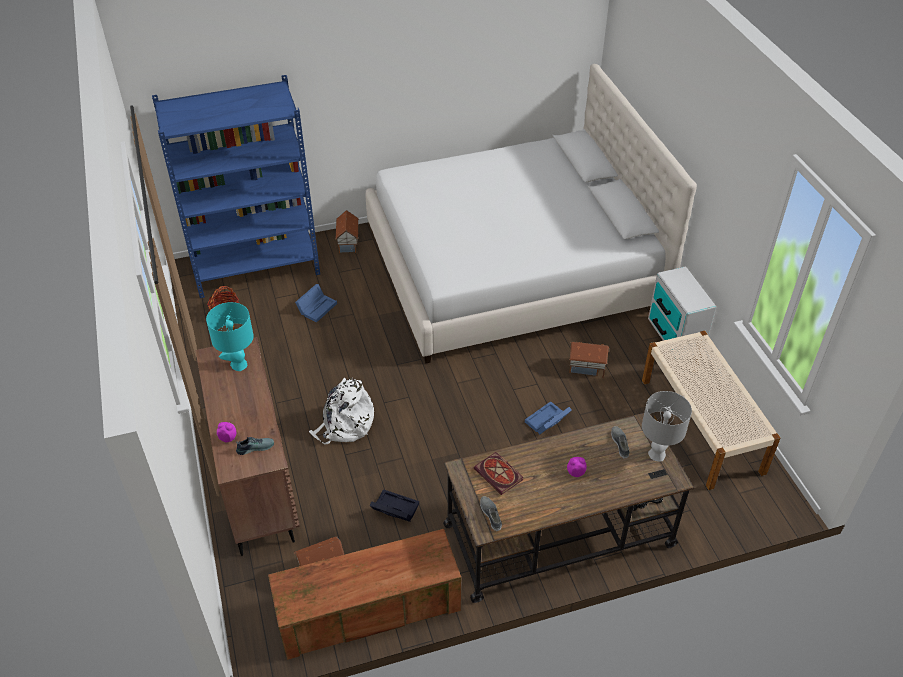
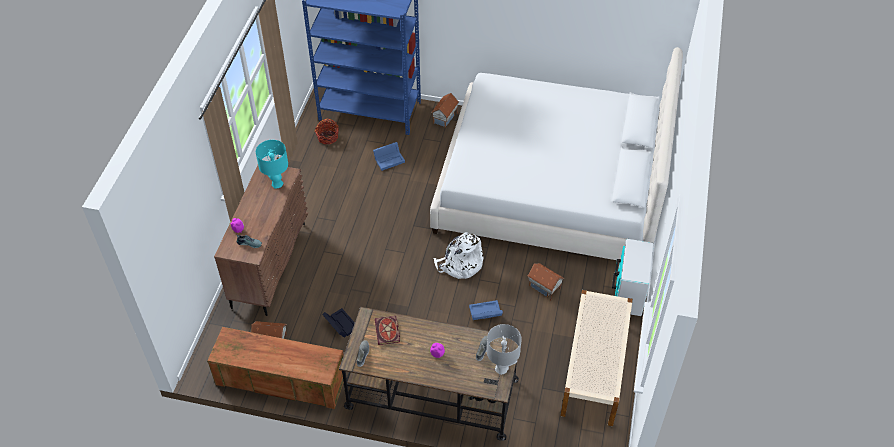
camera: 30 degrees right, 5 degrees up
(345, 425) = (349, 253): white backpack -> white backpack (460, 264)

